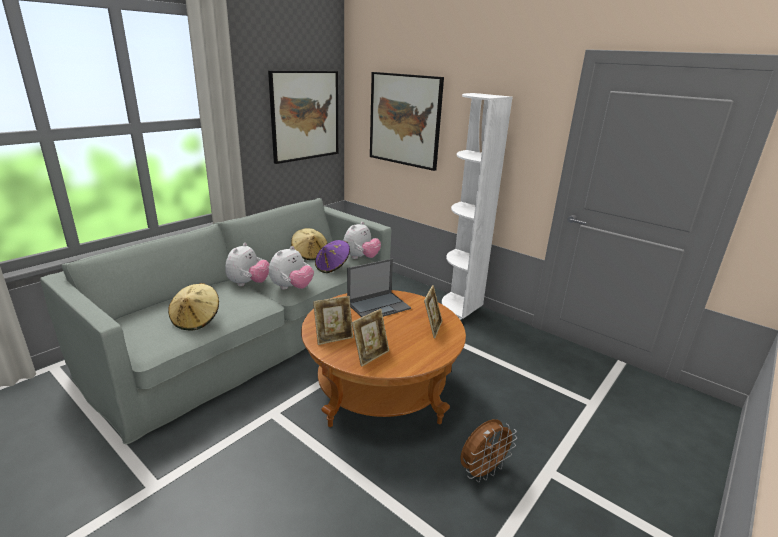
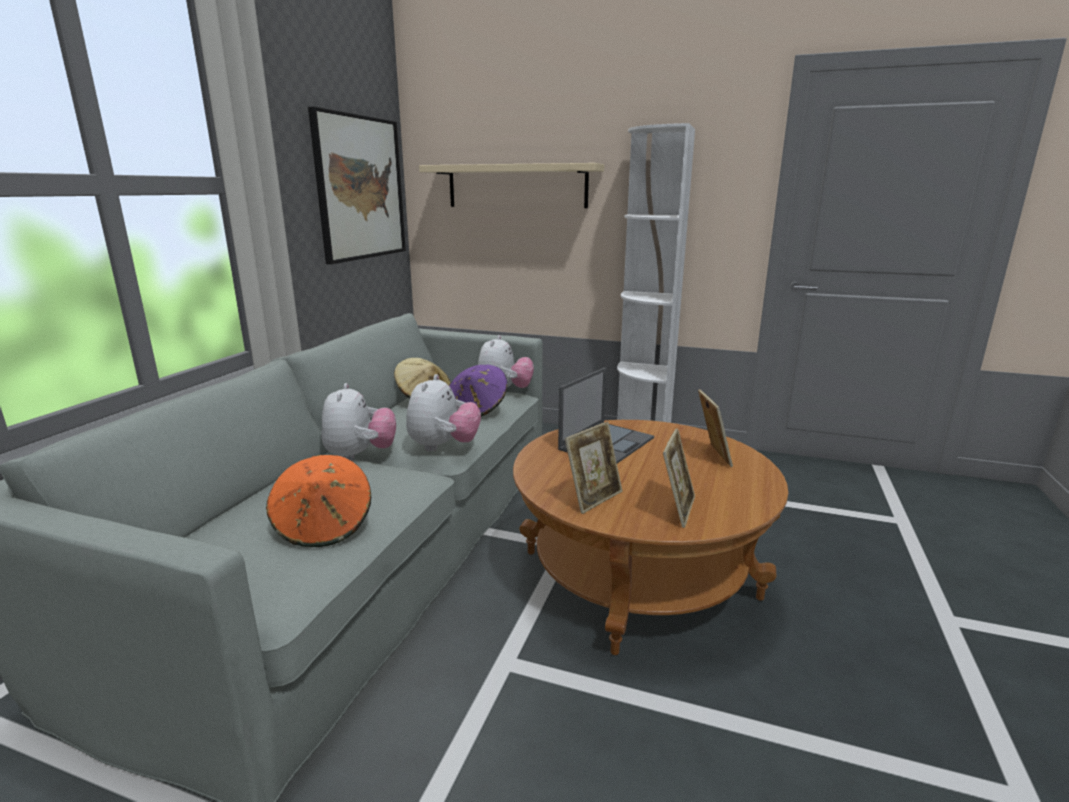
camera: 20 degrees left, 5 degrees down
(196, 320) = (324, 526): beige hat -> orange hat
(404, 120) = (516, 186): picture -> beige shelf
(482, 471) = (877, 648): brown fan -> none

